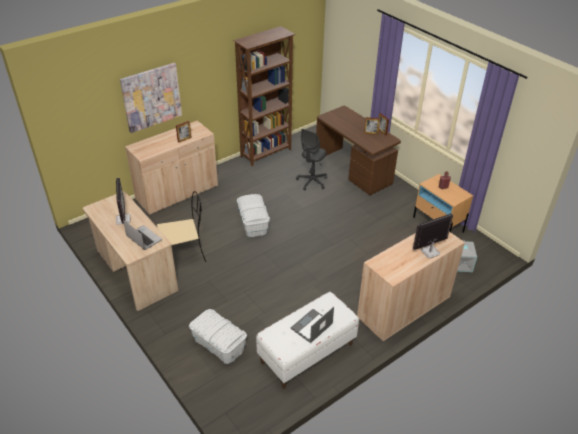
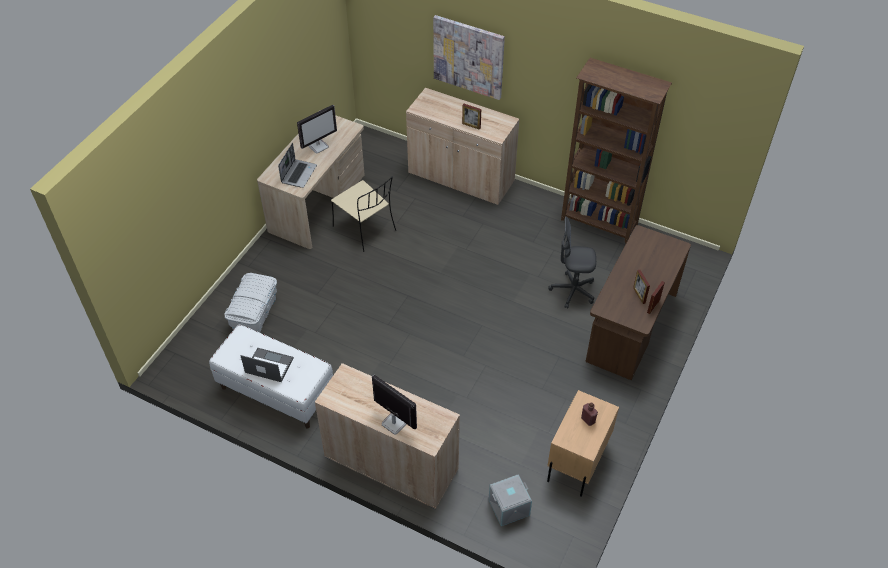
camera: 65 degrees right, 10 degrees up
(253, 223) = (453, 265): white storage box -> none

